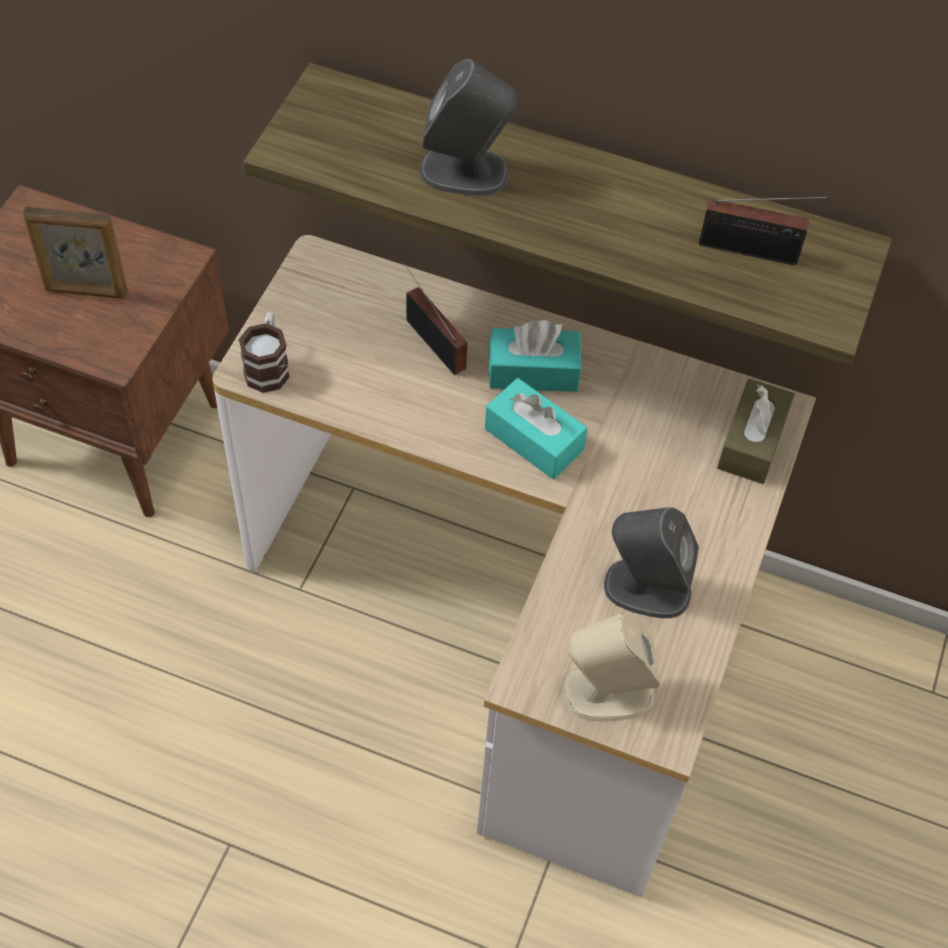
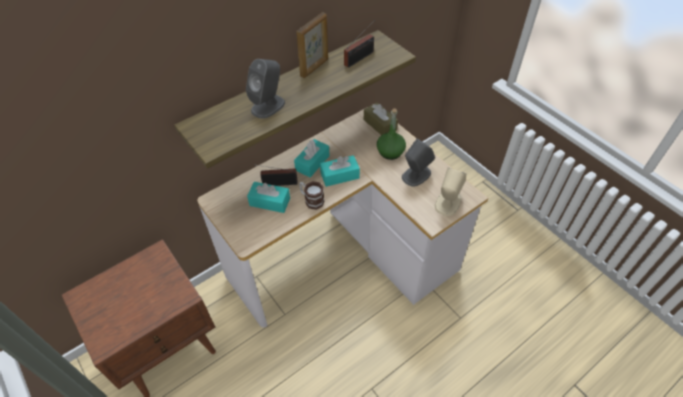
camera: 55 degrees left, 5 degrees down
(86, 291) = (142, 293): picture frame -> picture frame (315, 68)
(268, 365) = (248, 236): mug -> mug (311, 200)
(375, 353) = (270, 202): none -> turquoise tissue box
(680, 503) = (390, 152): none -> green bottle

